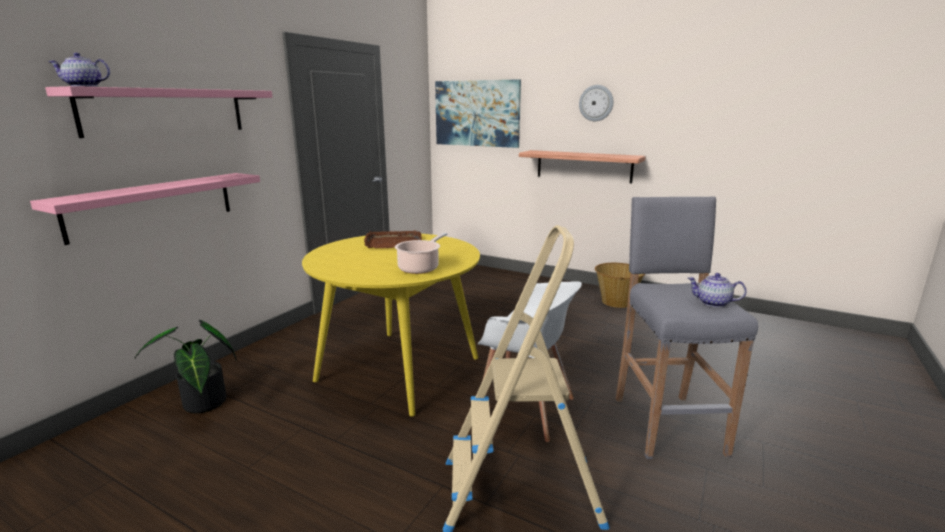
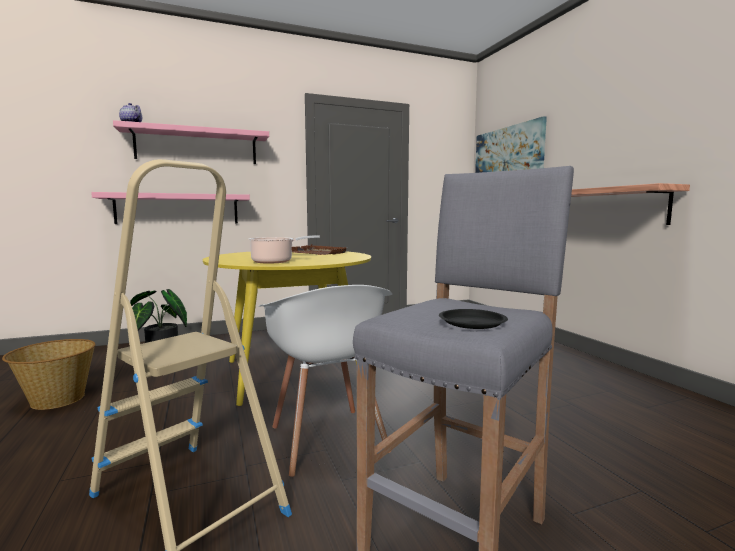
camera: 40 degrees right, 10 degrees down
(596, 103) = (624, 125): wall clock -> none
(616, 302) = (623, 387): basket -> basket (56, 399)
(713, 303) = (472, 323): teapot -> black plate

